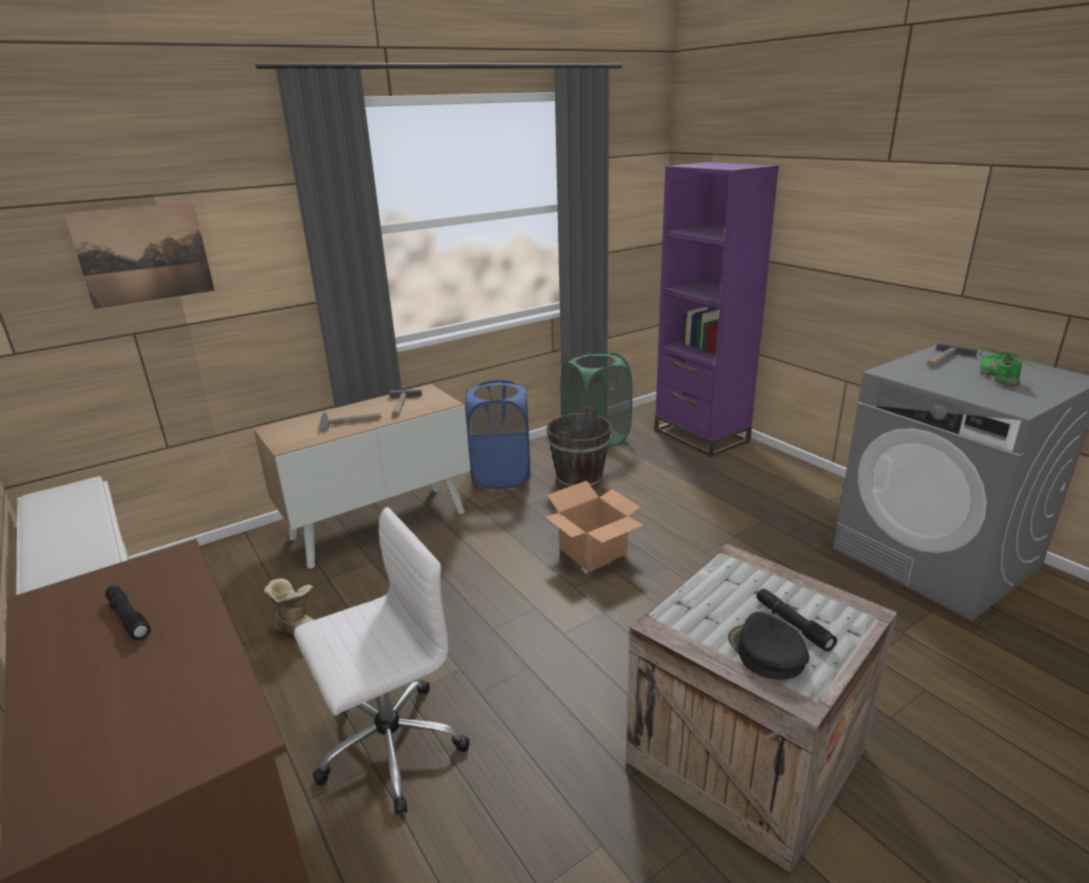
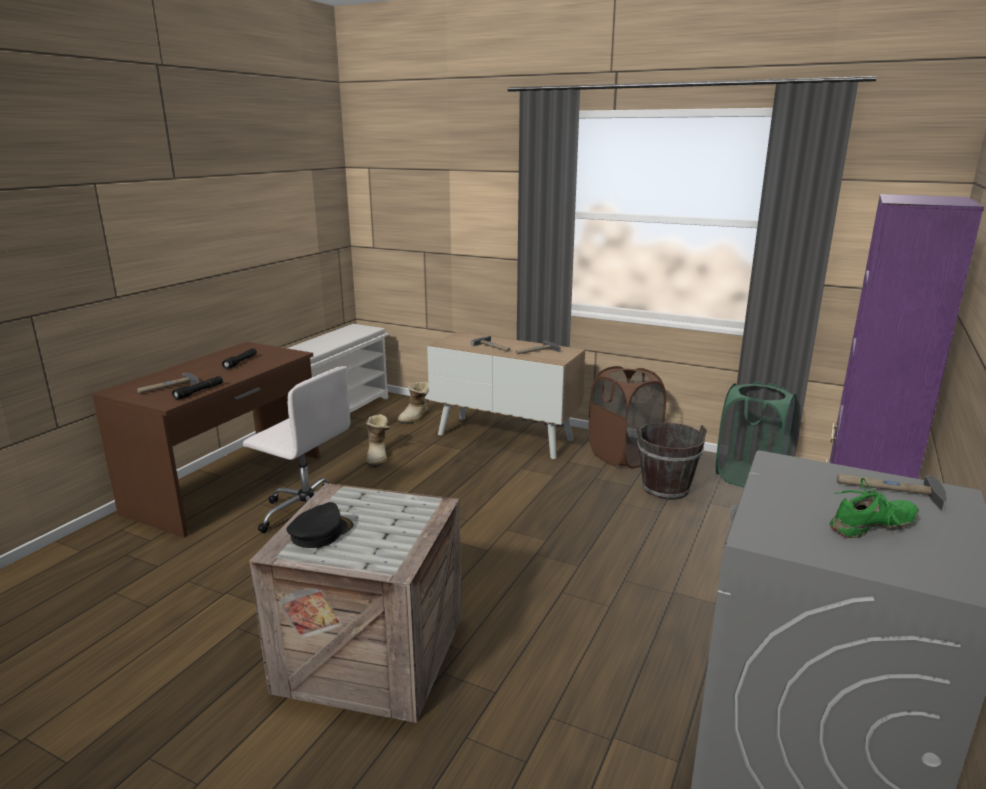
camera: 60 degrees right, 5 degrees down
(144, 254) = (436, 205): picture -> none
(145, 730) = (168, 387): none -> hammer
(235, 572) = (415, 417): none -> boot
(502, 476) = (623, 456): blue laundry basket -> brown laundry basket
(593, 551) = (563, 524): cardboard box -> none
(792, 624) = (361, 539): black flashlight -> black flashlight (199, 392)

